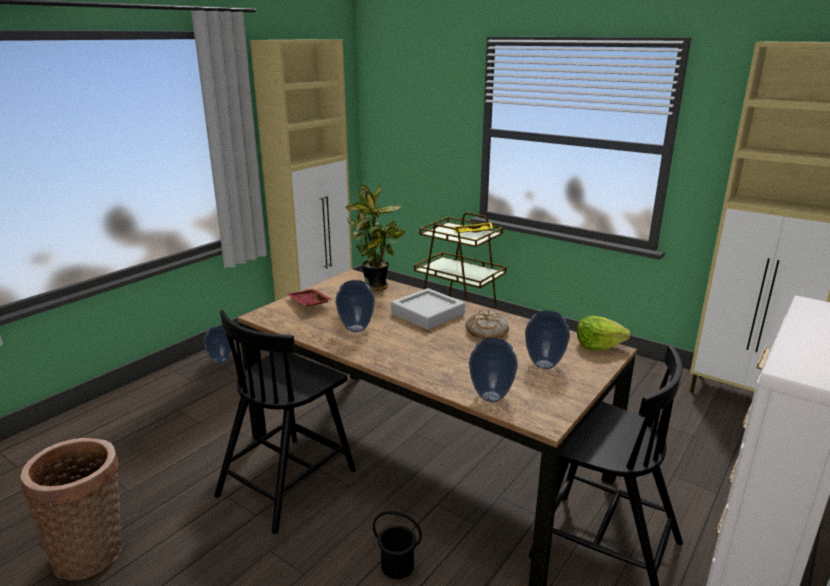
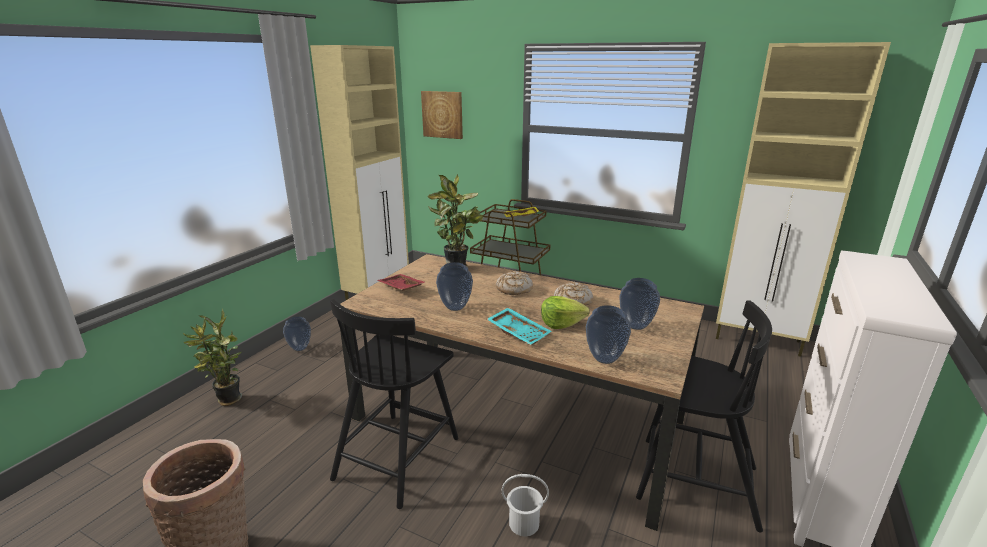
camera: 10 degrees left, 0 degrees up
(137, 407) = (227, 401): none -> potted plant
(397, 566) = (524, 524): black bucket -> white bucket
(399, 114) = (442, 114): none -> picture
(412, 360) = (519, 332): none -> turquoise tray
(427, 314) = (514, 289): grey tray -> bread
(598, 345) = (672, 305): lettuce -> lettuce (561, 323)

